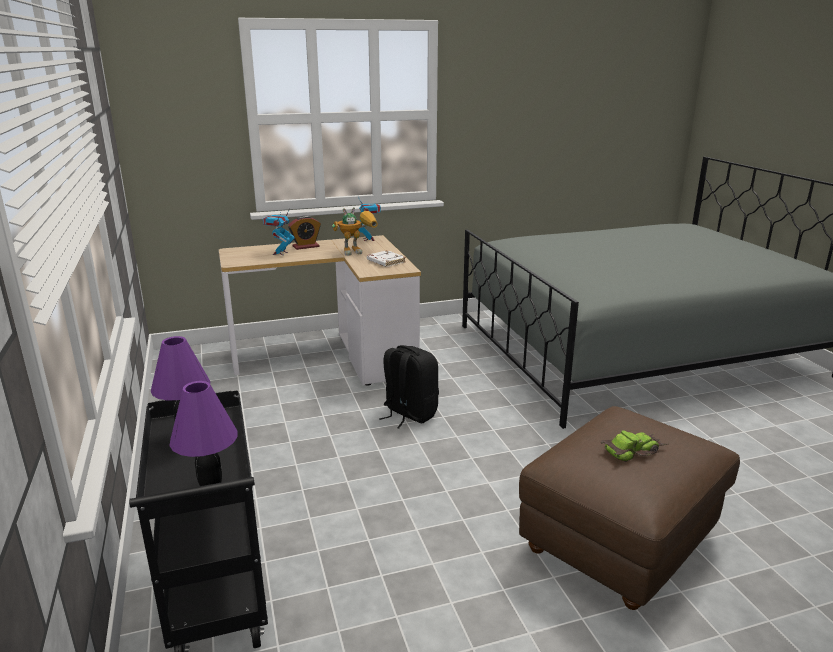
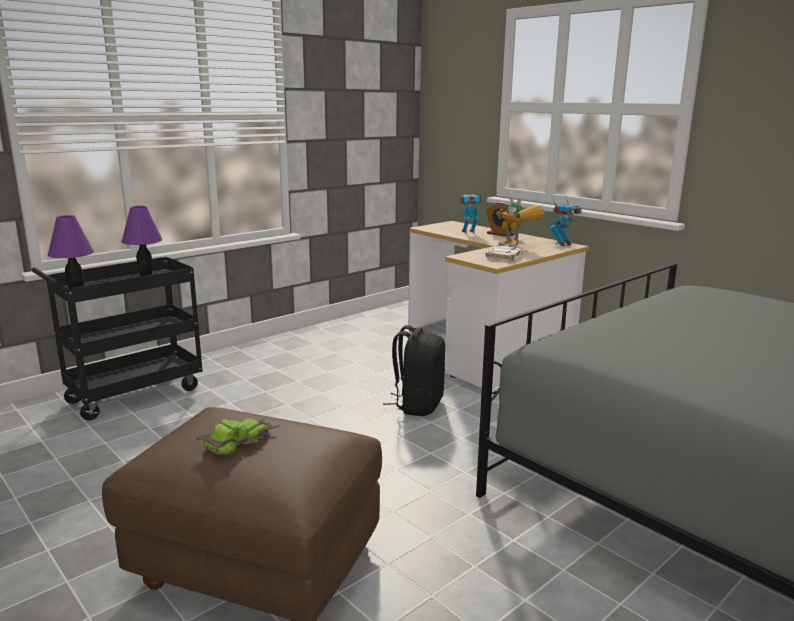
camera: 65 degrees right, 5 degrees down
(633, 450) = (239, 441): toy car -> toy car turned 90 degrees counterclockwise

